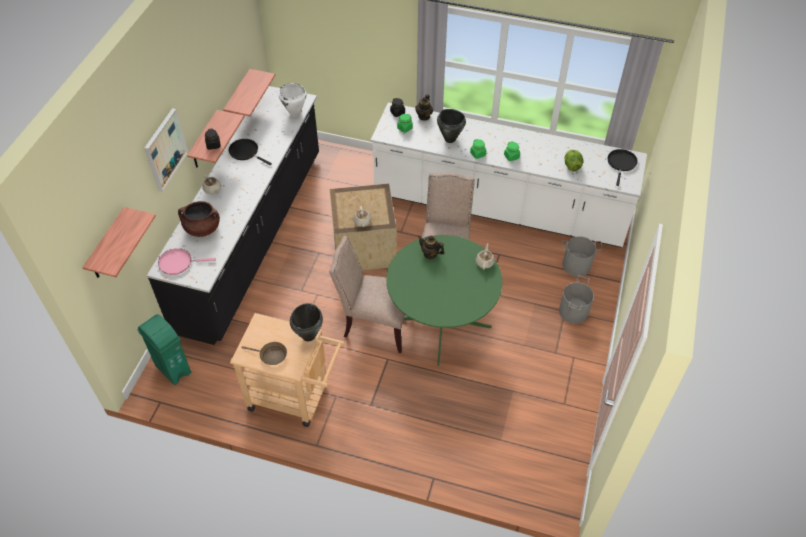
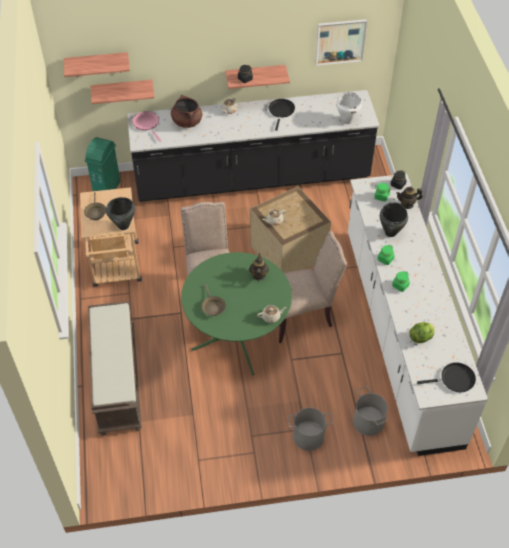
camera: 65 degrees right, 0 degrees up
(165, 149) = (198, 48): picture -> picture (340, 41)
(238, 97) = (324, 76): shelf -> shelf (122, 91)
(441, 443) = (116, 379): none -> brown bench
(449, 302) = (212, 306): none -> brown frying pan

